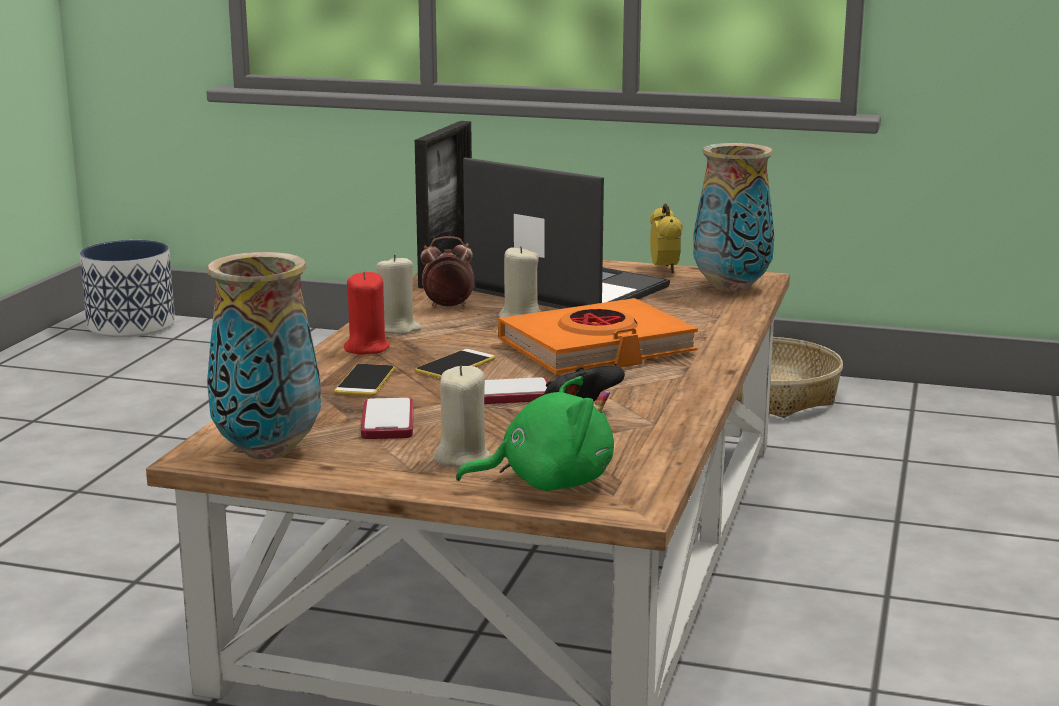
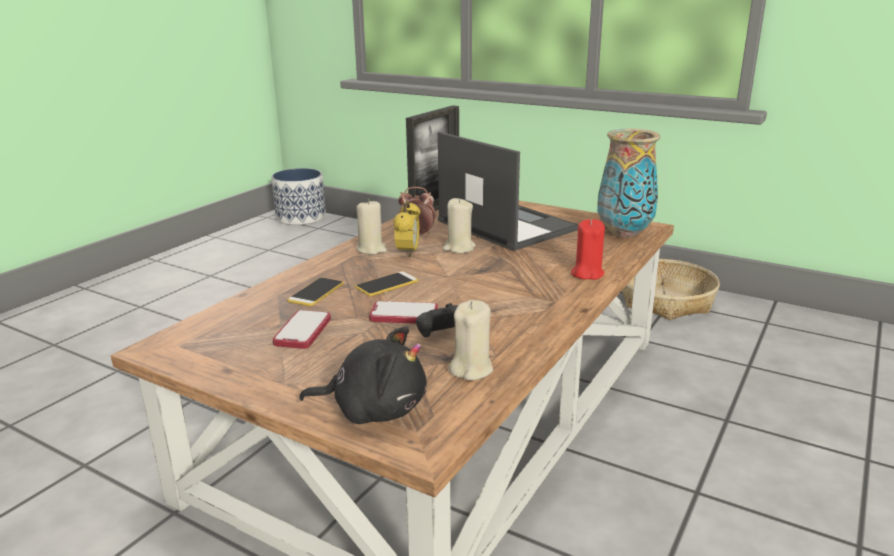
camera: 15 degrees right, 5 degrees up
(269, 451) = (202, 349): vase -> none
(366, 348) = (339, 264): red candle -> red candle (587, 273)
(462, 457) = (328, 373): beige candle -> beige candle (471, 369)
(548, 482) = (374, 409): green plush toy -> black plush toy
(597, 349) = (495, 279): orange book -> none
(664, 270) = (584, 215): alarm clock -> alarm clock (408, 253)

